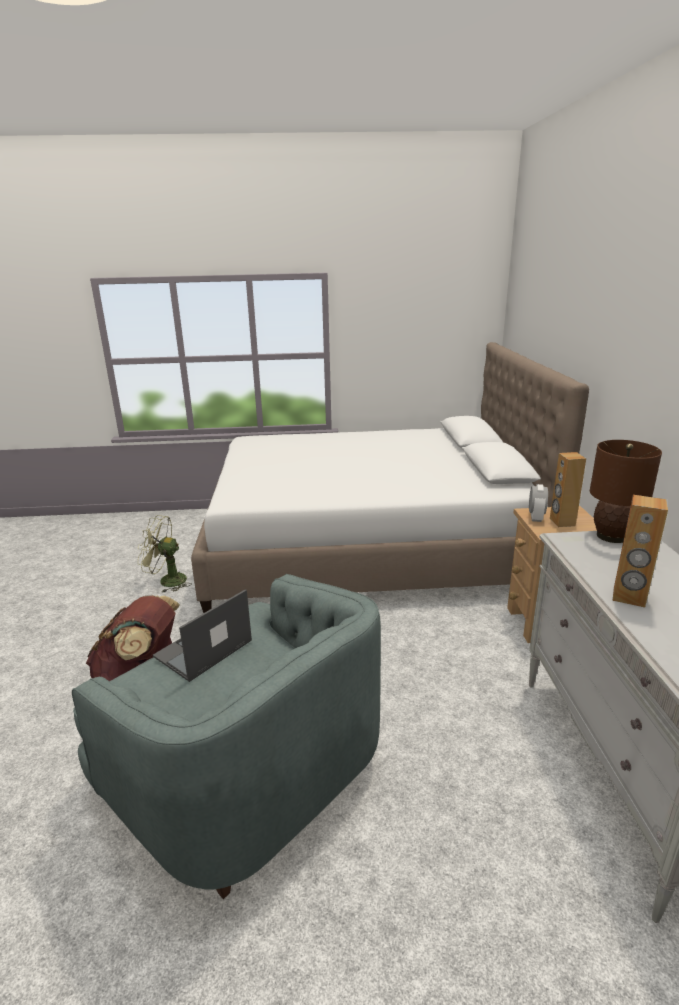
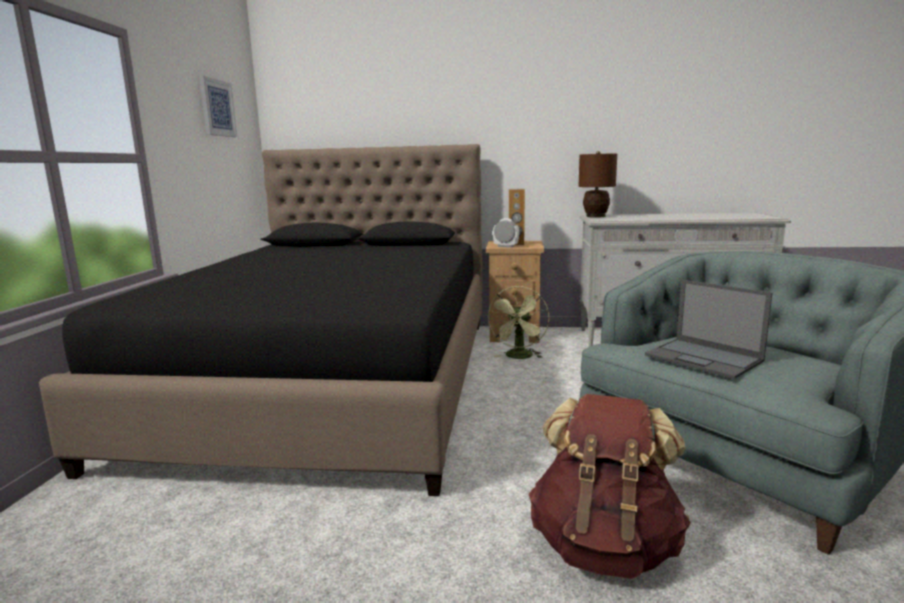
camera: 80 degrees left, 10 degrees down
(167, 581) = (301, 545): green fan -> green fan (519, 357)
(369, 547) = (336, 380): white bed -> black bed
(429, 310) = (217, 108): none -> picture
(628, 597) = (675, 218): brown speaker -> none

